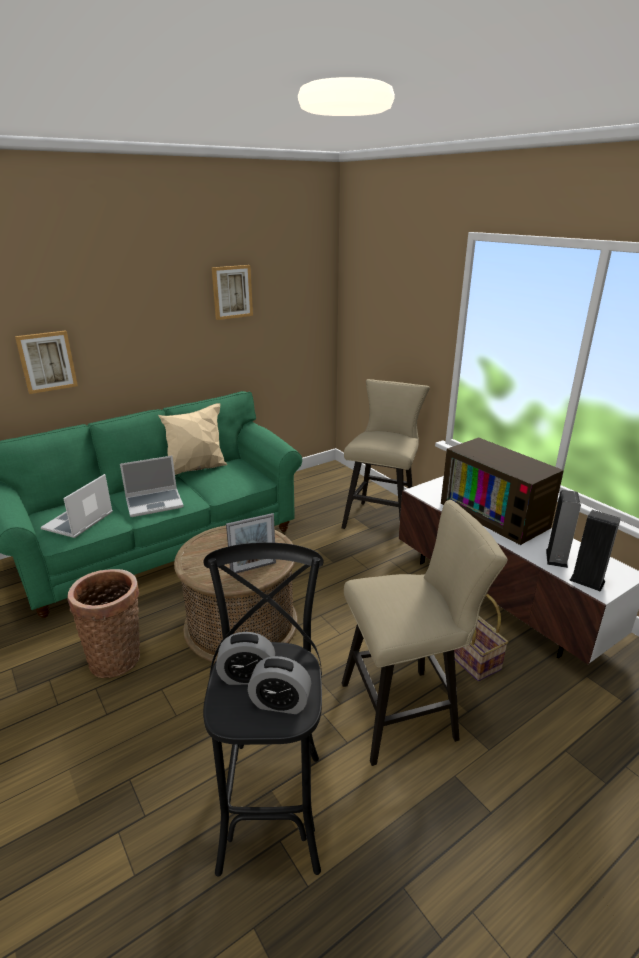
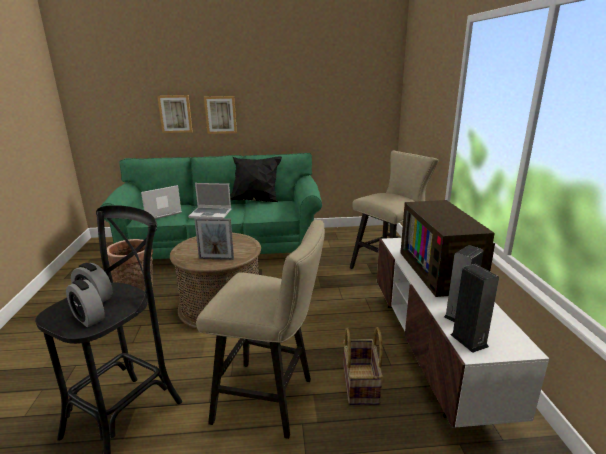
camera: 30 degrees right, 5 degrees down
(196, 469) = (256, 201): beige pillow -> black pillow
(232, 292) = (307, 78): picture -> picture (220, 115)

